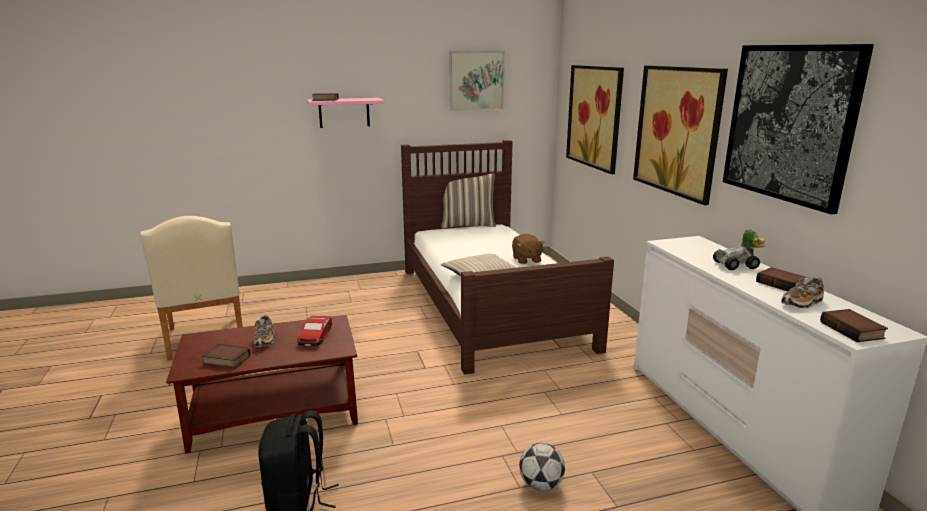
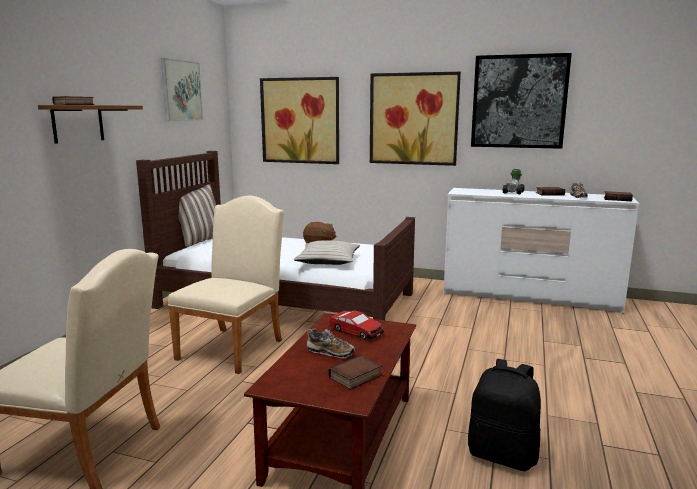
camera: 55 degrees left, 5 degrees down
(344, 112) = (78, 123): pink shelf -> brown shelf
(376, 322) = (234, 346): none -> beige chair
(541, 485) = (546, 358): football -> none

